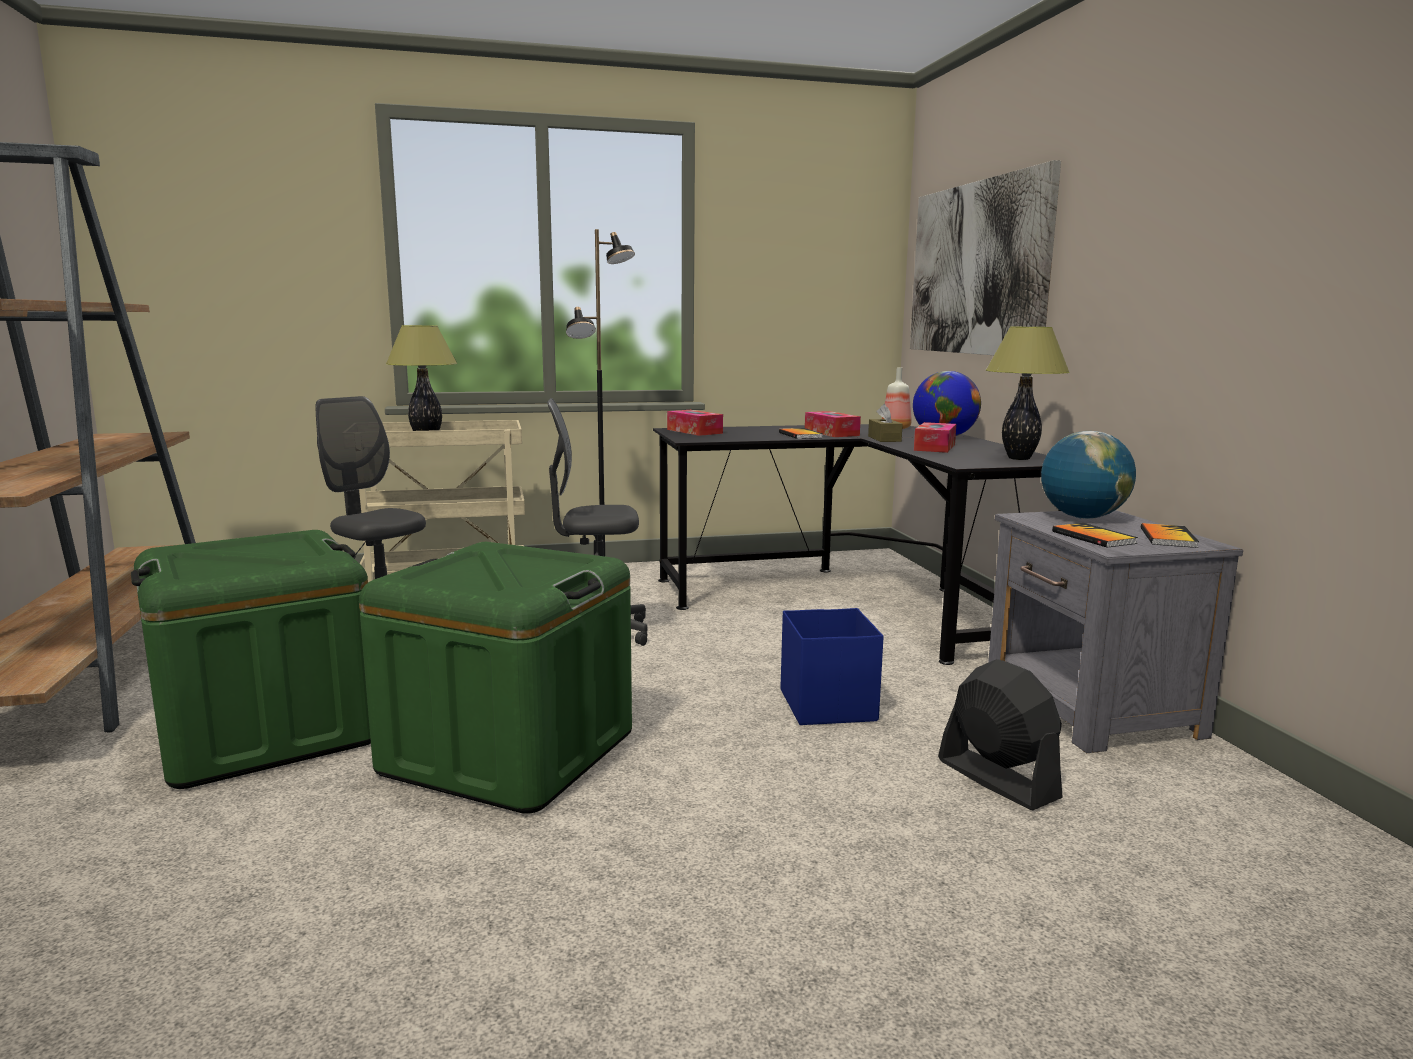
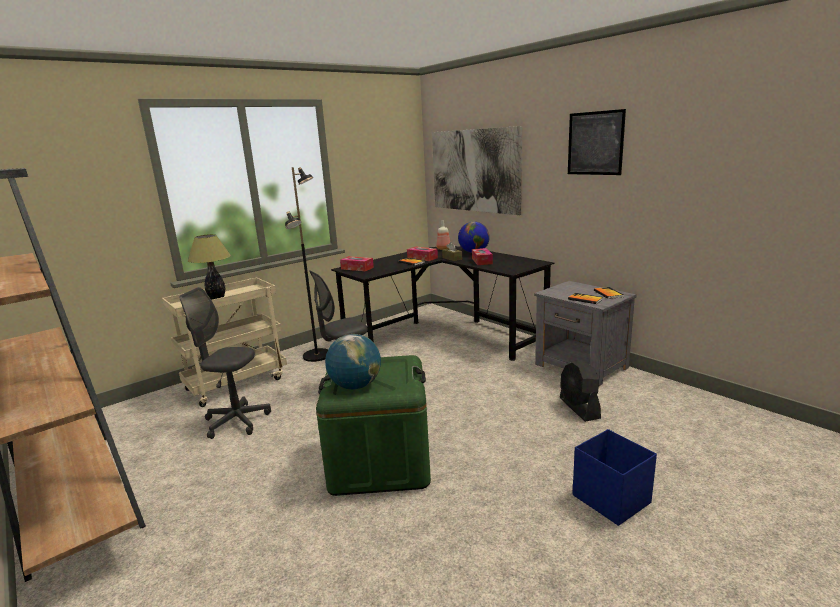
camera: 25 degrees left, 5 degrees up
(267, 731) = (240, 494): green storage box -> none
(828, 705) = (488, 394): blue storage box -> blue storage box (610, 498)
(997, 779) = (579, 408): black fan -> black fan turned 135 degrees counterclockwise
(1019, 458) = (525, 263): table lamp -> none
(1083, 518) = (567, 288): globe -> globe (355, 386)
(1191, 178) = (595, 143): none -> picture

